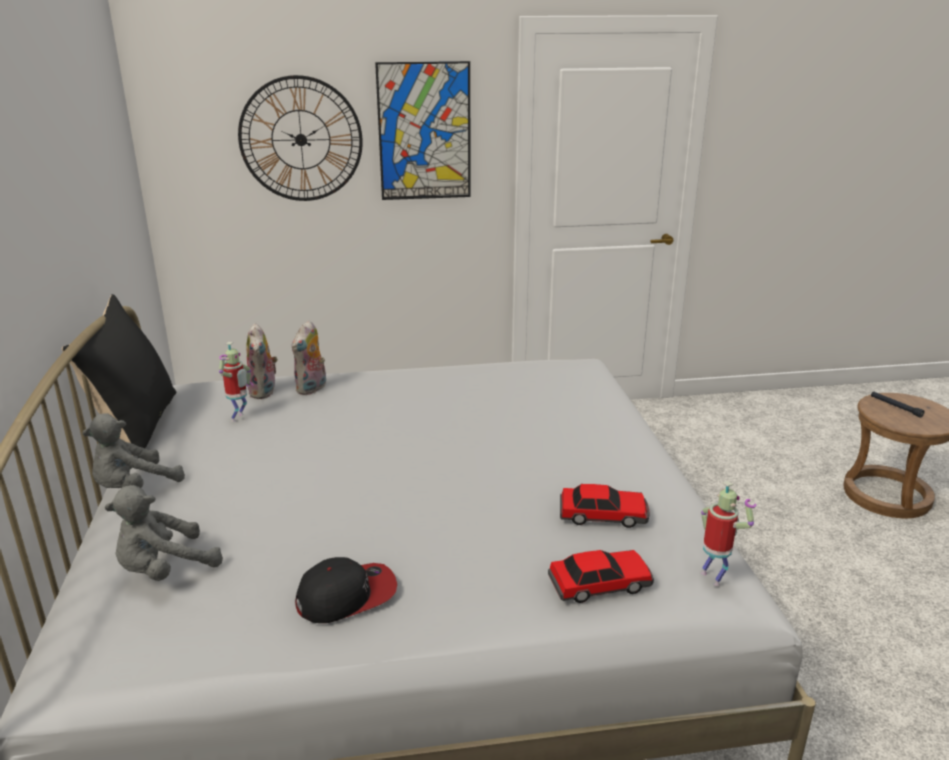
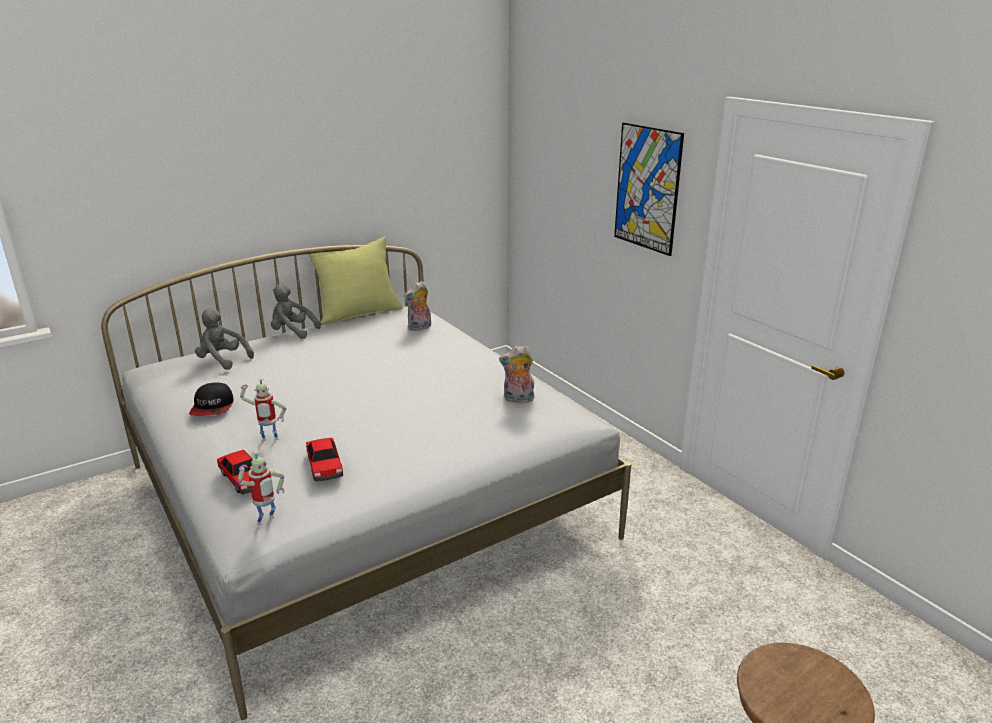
camera: 65 degrees right, 0 degrees up
(137, 426) = (358, 313): black pillow -> yellow pillow
(239, 418) = (380, 331): toy robot -> toy robot (269, 441)
(301, 139) = (577, 174): wall clock -> none
(312, 389) = (435, 338): plush toy -> plush toy (518, 399)
(347, 595) = (213, 407): cap -> cap turned 45 degrees clockwise
(895, 407) = (807, 677): black flashlight -> none

